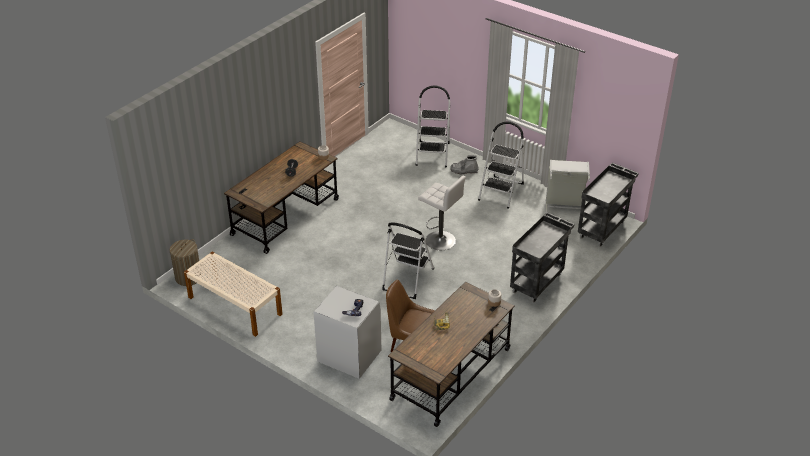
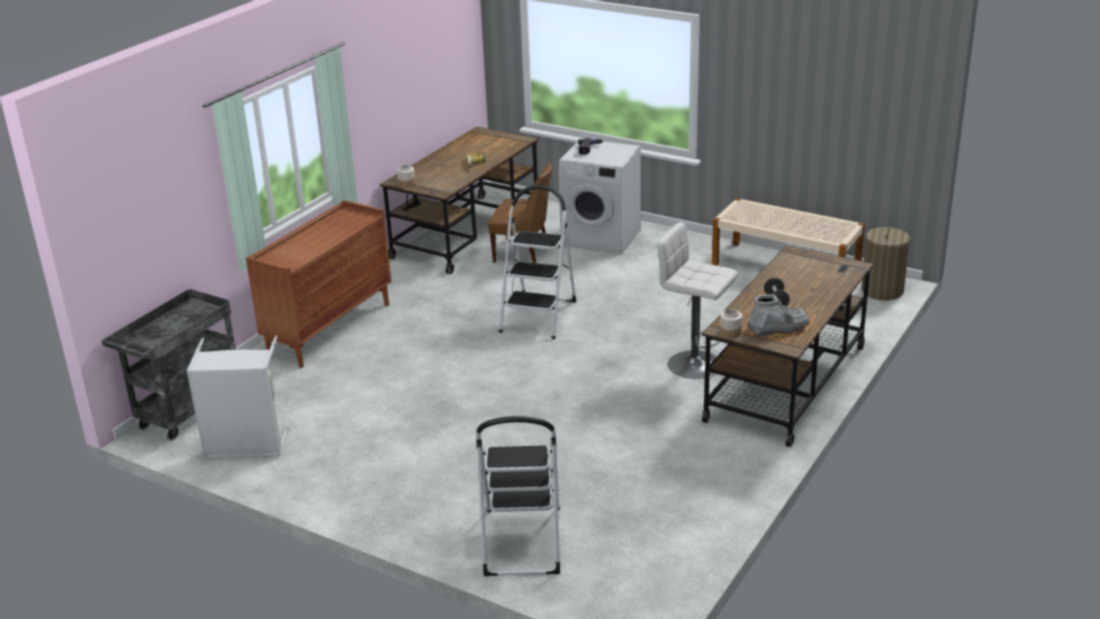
camera: 175 degrees right, 10 degrees down
(440, 241) = (490, 371): white stool -> white stool (694, 364)
(464, 170) = (447, 506): grey boot -> grey boot (778, 327)
(502, 191) = (367, 467): step ladder -> none
(538, 282) = (330, 330): black cart -> brown cabinet

